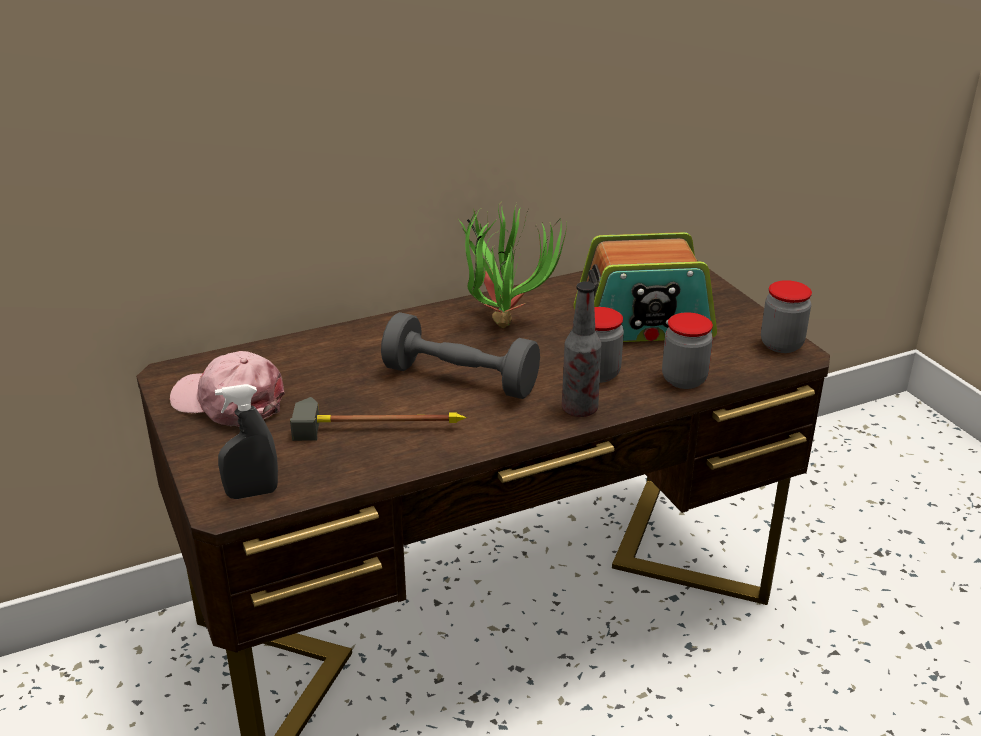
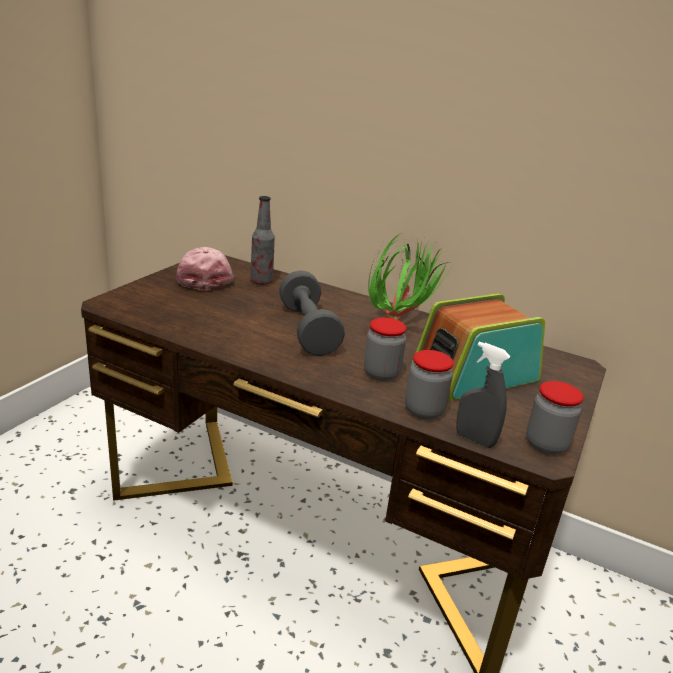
camera: 50 degrees right, 5 degrees down
(252, 493) = (125, 306): grey spray bottle -> grey spray bottle (474, 440)
(381, 422) = (231, 320): hammer -> none
(579, 409) = (327, 378): bottle -> bottle (261, 282)
(643, 324) = (473, 374): radio -> radio turned 105 degrees clockwise

